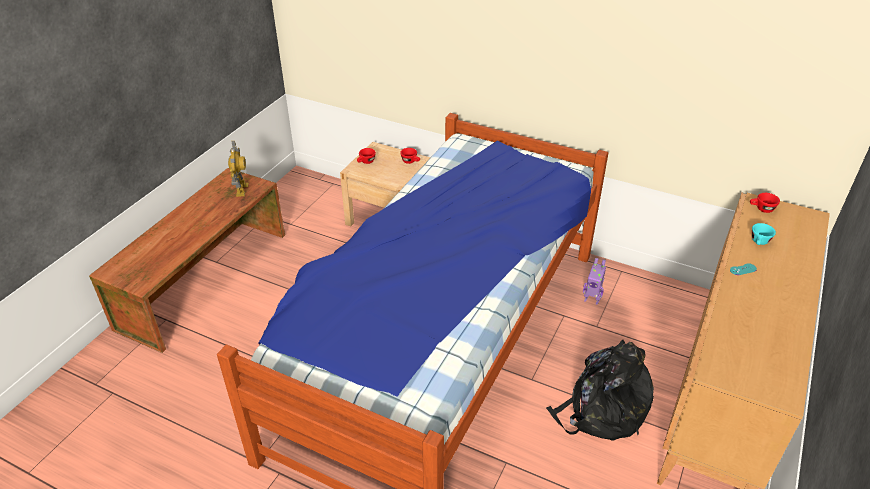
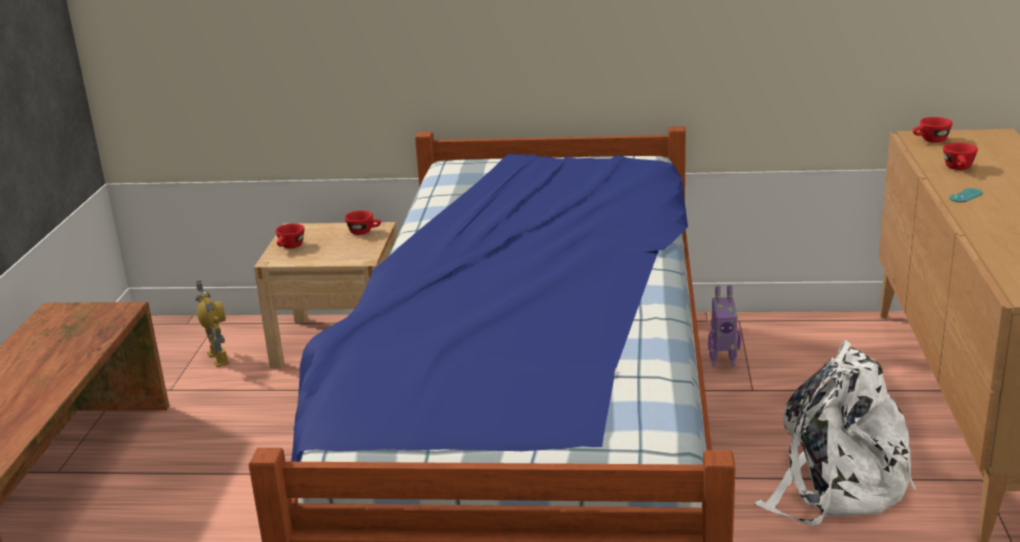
camera: 20 degrees left, 15 degrees down
(241, 190) = (89, 322): toy robot -> toy robot (218, 358)
(601, 411) = (835, 485): black backpack -> white backpack
(759, 242) = (959, 169): turquoise cup -> red cup

